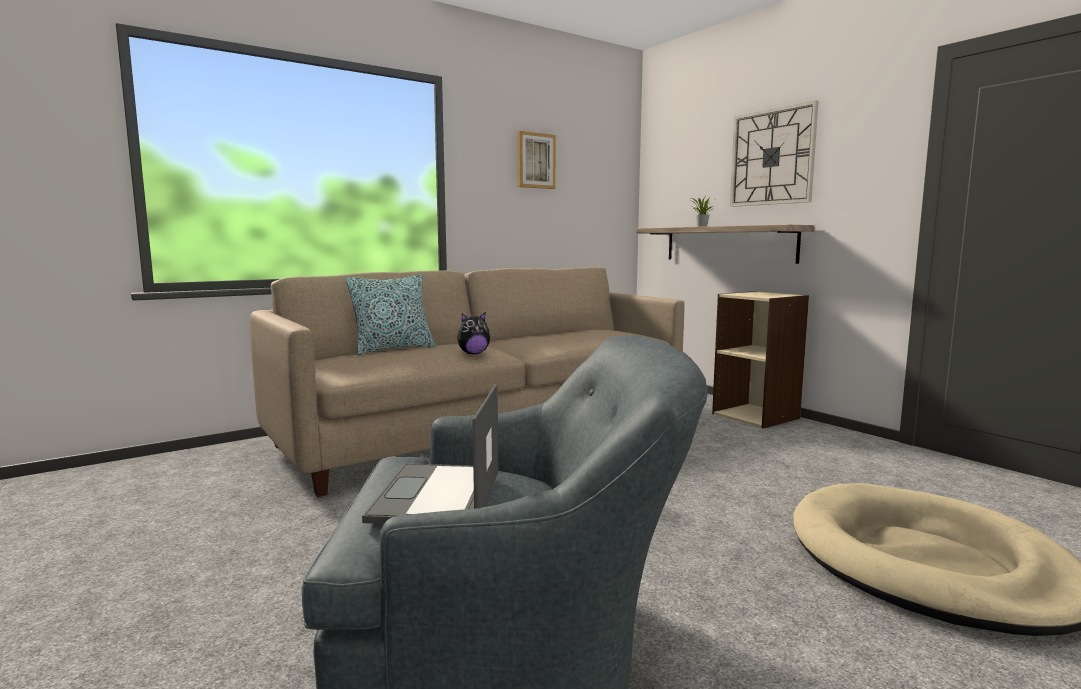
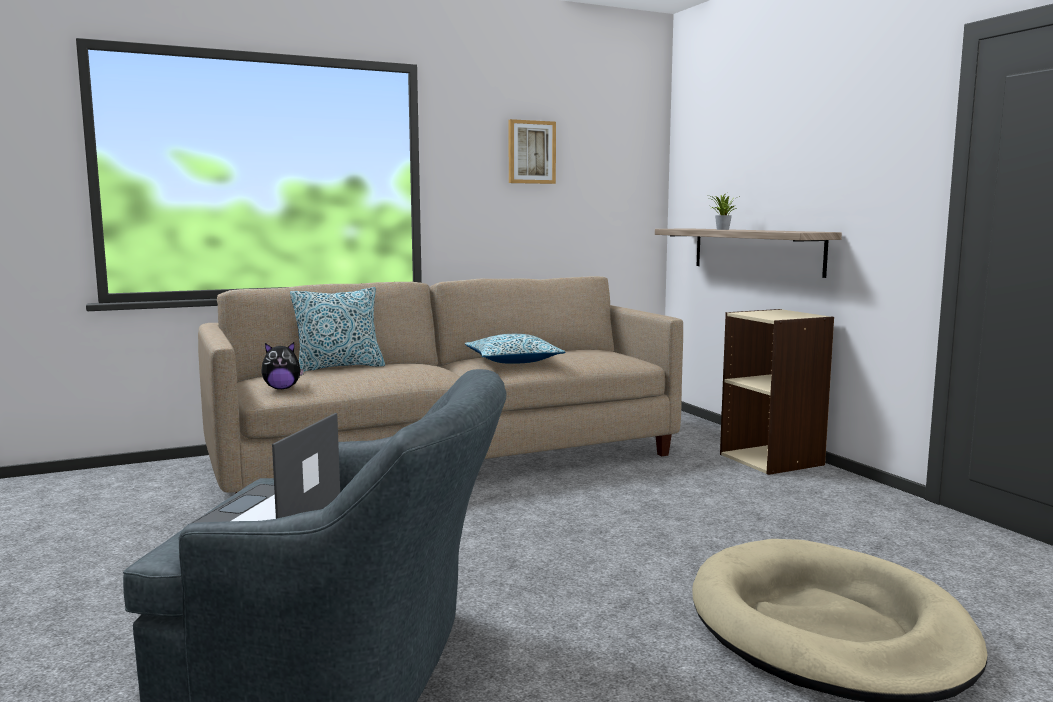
camera: 10 degrees right, 0 degrees up
(473, 353) = (416, 376): plush toy -> plush toy (282, 388)
(546, 339) = (513, 361): none -> pillow
(772, 157) = (800, 148): wall clock -> none

